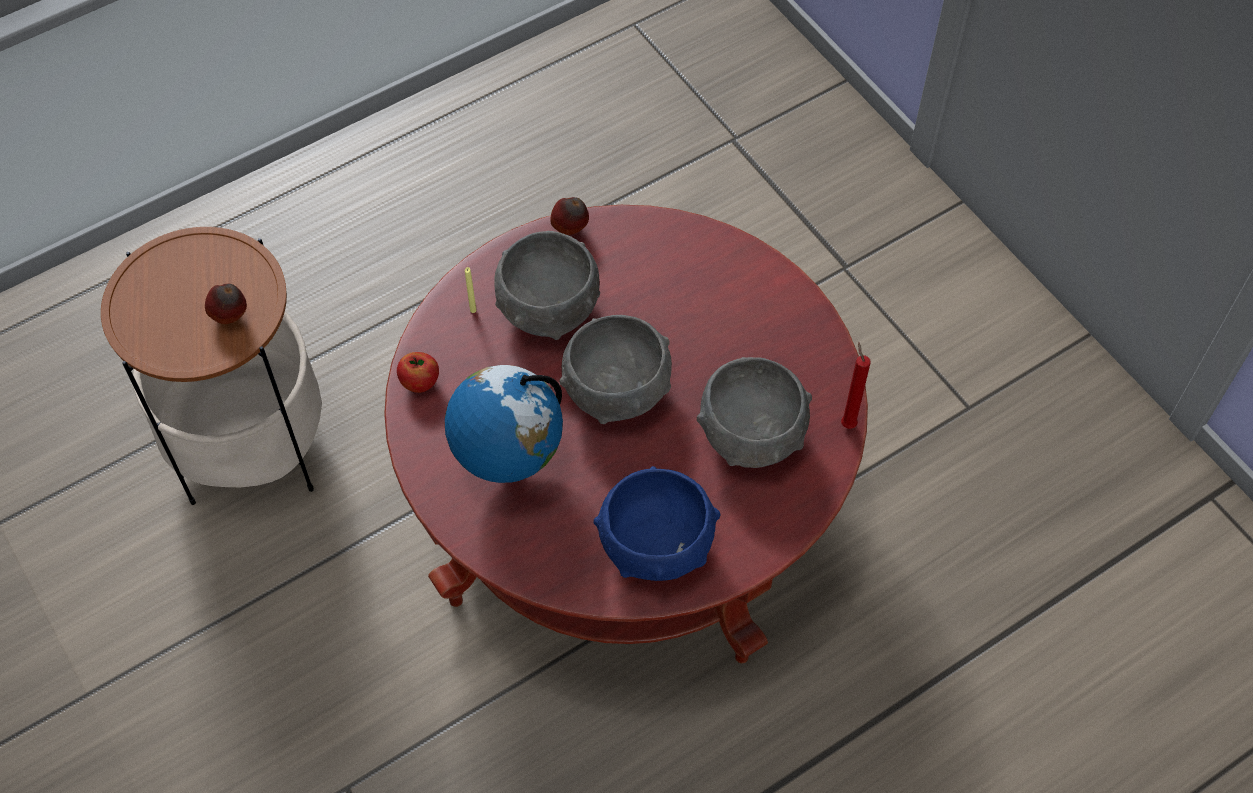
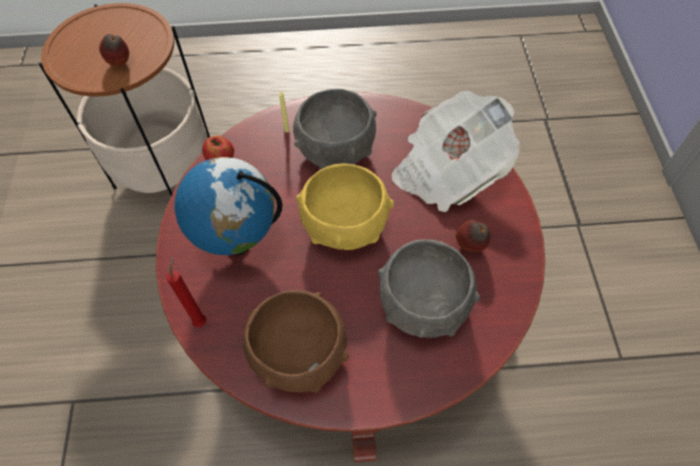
camera: 30 degrees right, 0 degrees up
(570, 229) = (383, 107): apple -> apple (470, 246)
(616, 392) = (344, 226): grey bowl -> yellow bowl
(656, 546) = (299, 355): blue bowl -> brown bowl
(691, 275) = (448, 170): none -> newspaper
(847, 422) = (505, 332): red candle -> red candle (201, 320)

